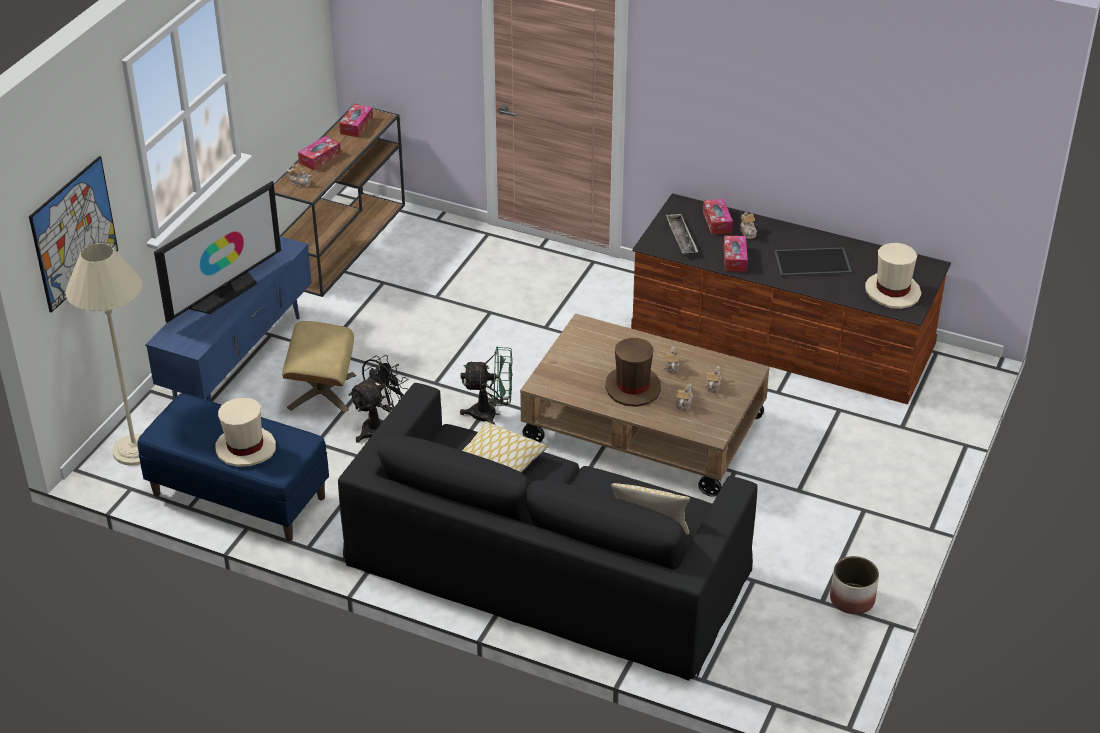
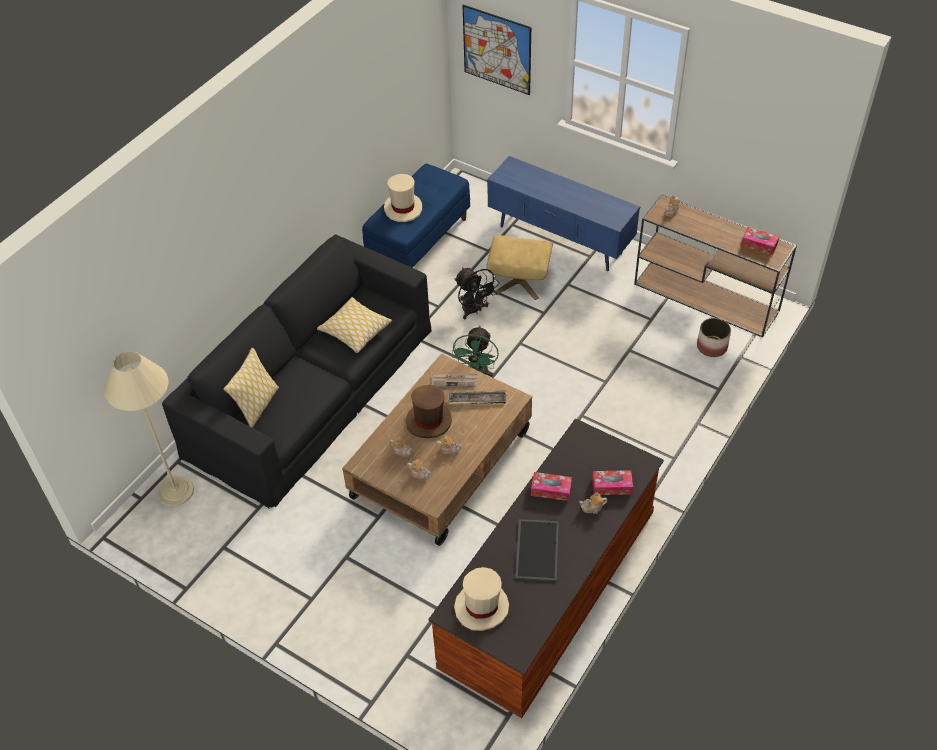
camera: 100 degrees right, 10 degrees up
(134, 450) = (474, 194): beige floor lamp -> beige floor lamp (176, 491)
(224, 293) = (561, 190): television -> none
(320, 158) = (707, 222): tissue box -> none
(565, 374) = (454, 381): none -> newspaper
(681, 238) = (588, 455): tray -> tray (477, 400)
(852, 599) = (219, 568): planter -> planter (712, 347)

